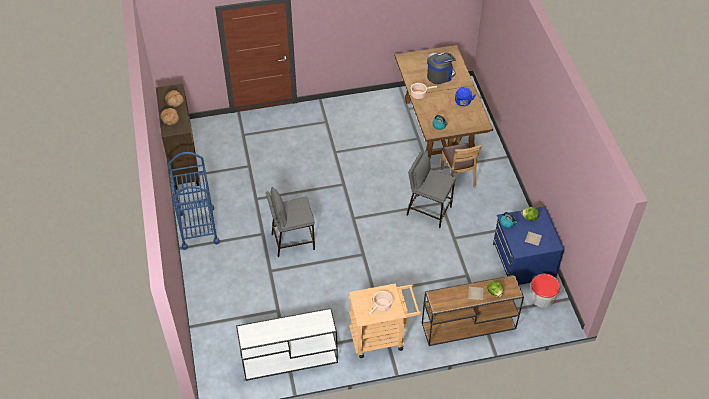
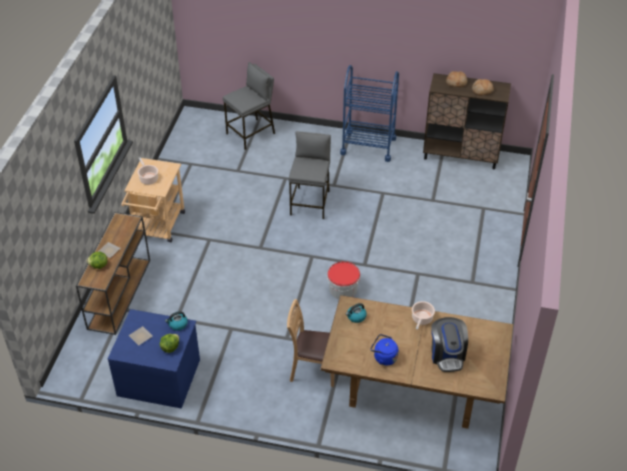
camera: 115 degrees right, 5 degrees down
(288, 360) = (182, 163): white console table -> none
(428, 211) = (282, 322): grey stool -> grey stool (251, 134)
(542, 297) = (103, 370): bucket -> bucket (343, 289)

